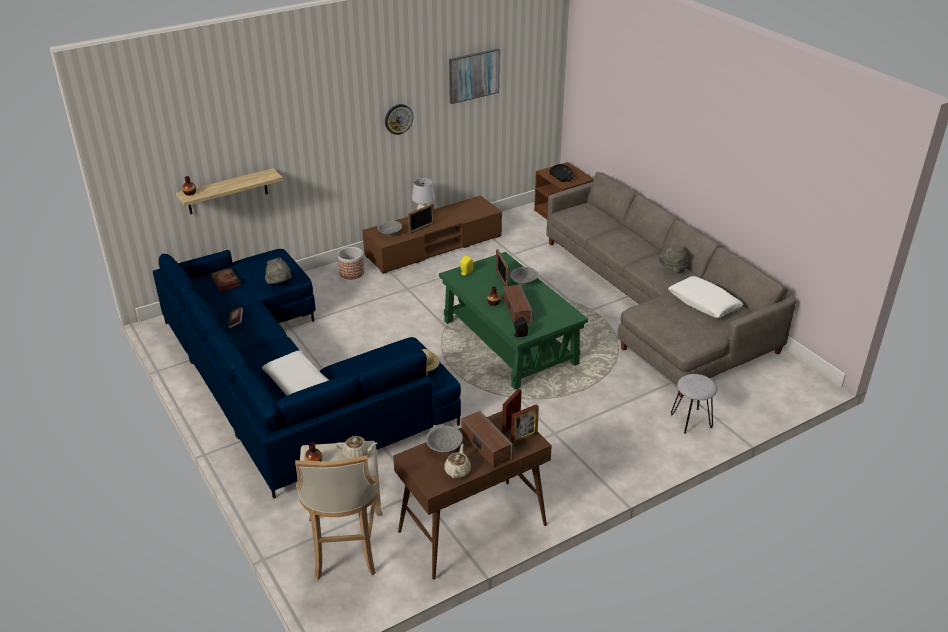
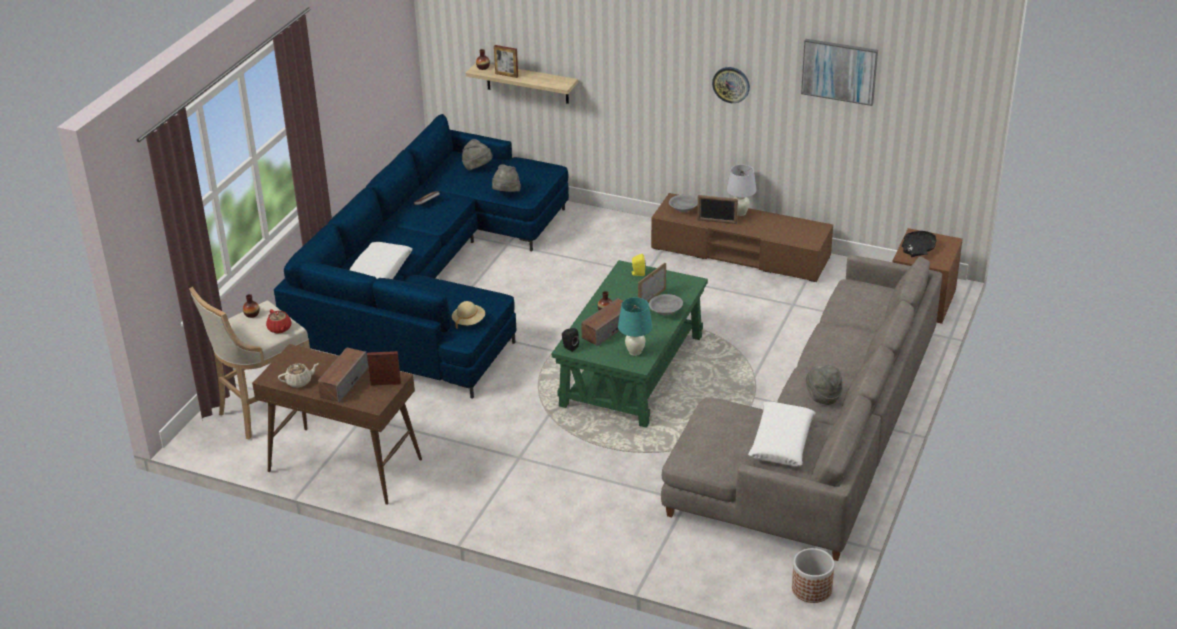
camera: 55 degrees right, 0 degrees up
(225, 281) = (477, 168): book -> grey hat
(352, 273) = (631, 232): planter -> planter (812, 589)
(357, 454) = (279, 328): beige teapot -> red teapot
(444, 446) = (324, 362): grey bowl -> none
(524, 438) = (373, 397): picture frame -> picture frame (506, 75)
(556, 311) = (635, 352): none -> turquoise table lamp
(691, 421) = (634, 537): grey stool -> none

